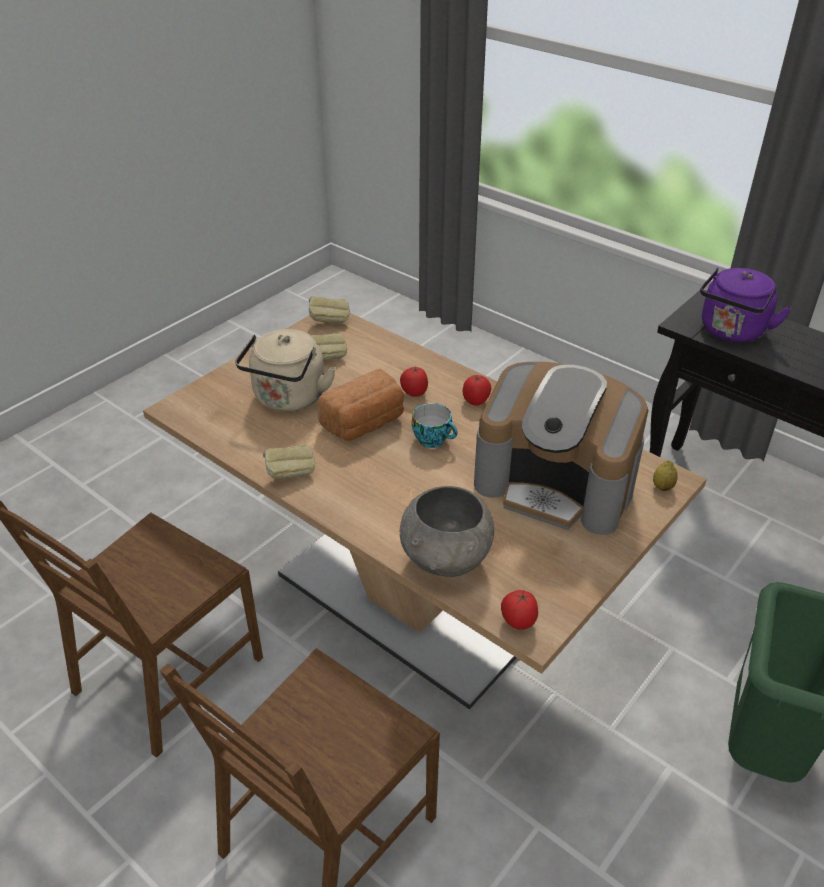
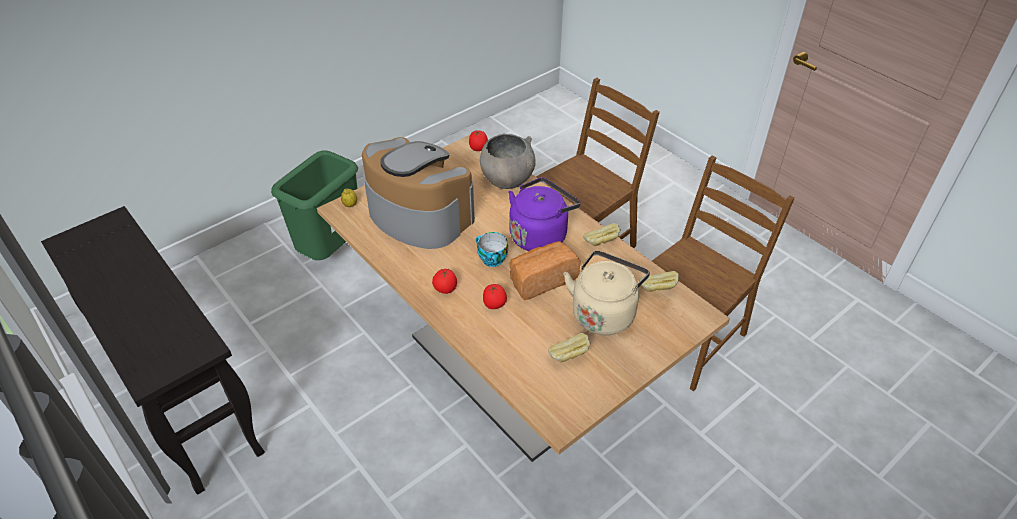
camera: 170 degrees left, 5 degrees up
(329, 321) = (561, 414): bread -> bread (657, 290)
(731, 332) = (170, 330): purple kettle -> purple kettle (540, 235)

